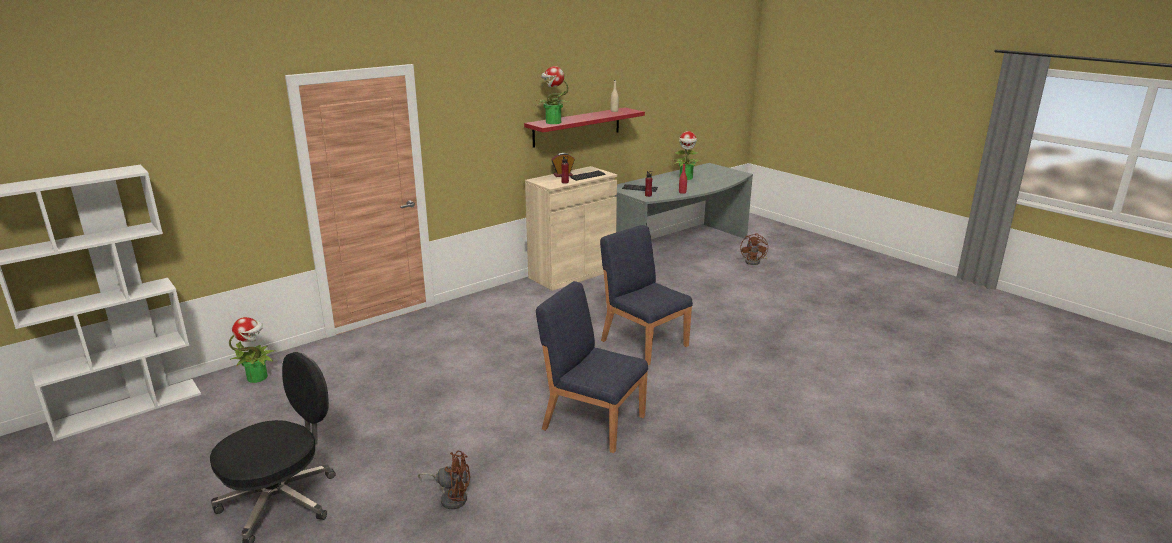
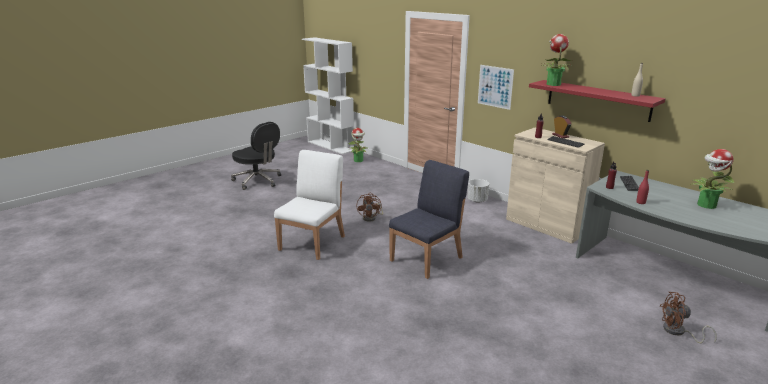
camera: 85 degrees right, 0 degrees up
(451, 497) = (250, 211): brown fan -> brown fan (371, 218)
(467, 150) = (495, 86): none -> picture
(492, 299) = (477, 200): none -> white planter
(593, 422) = (313, 242): blue chair -> white chair

